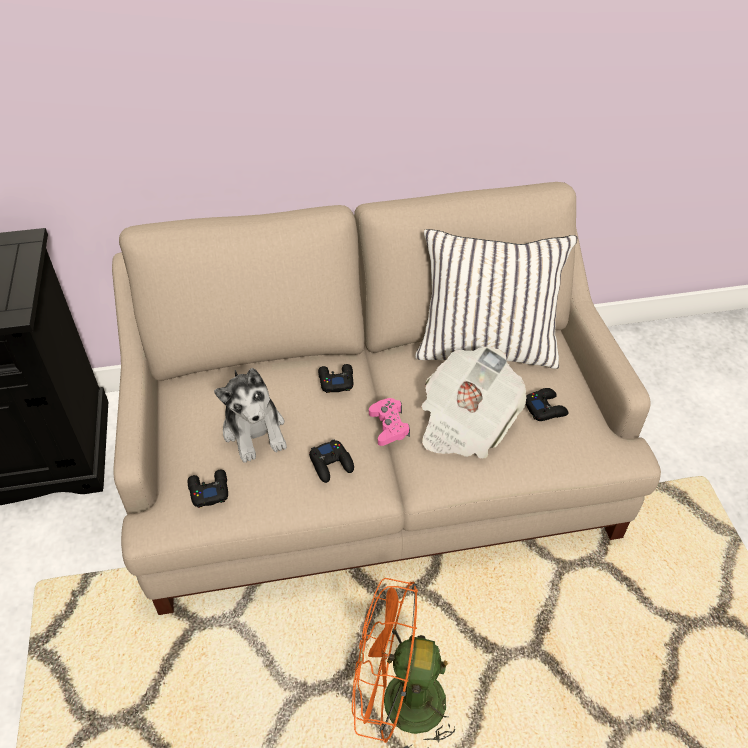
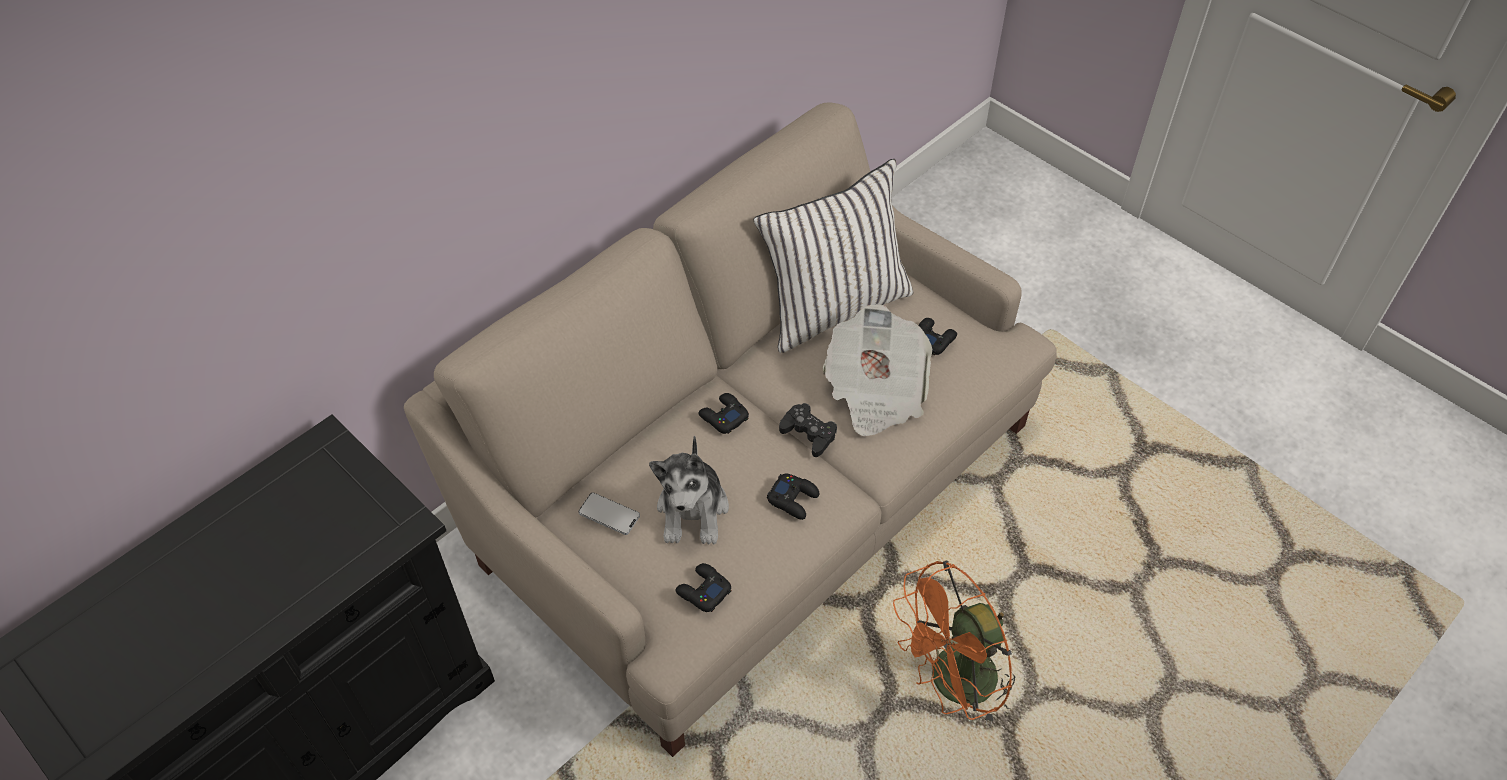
camera: 35 degrees left, 5 degrees up
(198, 402) = (609, 514): none -> phone
(255, 431) = (693, 509): plush toy -> plush toy turned 60 degrees clockwise
(389, 426) = (808, 433): pink game controller -> black game controller

